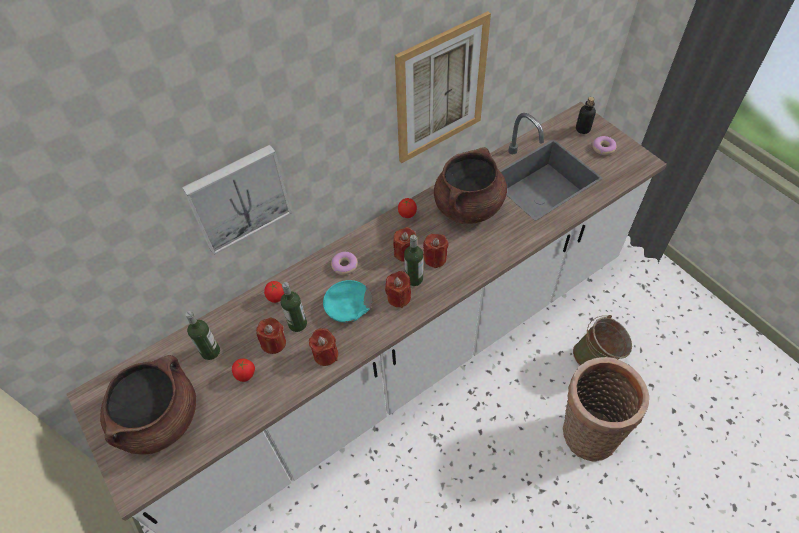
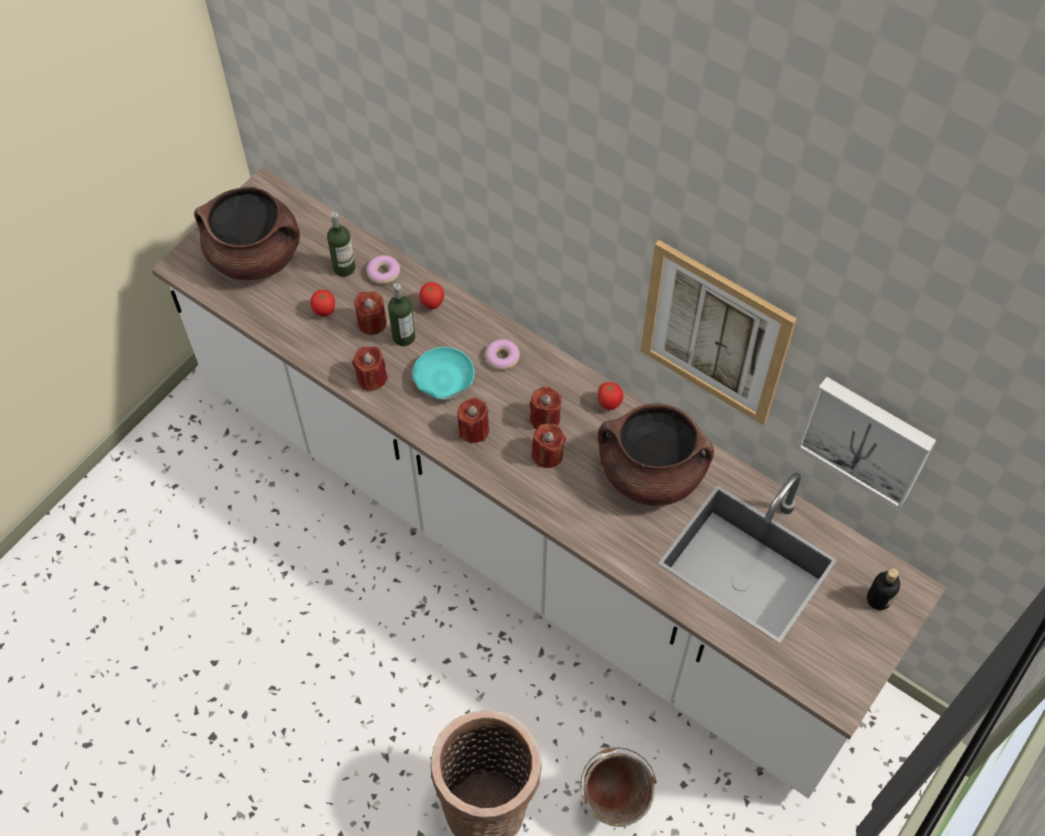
camera: 70 degrees right, 5 degrees up
(238, 198) = (457, 187): picture -> picture (867, 438)
(414, 279) = (507, 439): bottle -> none
(603, 148) = (847, 635): donut -> donut (383, 273)

